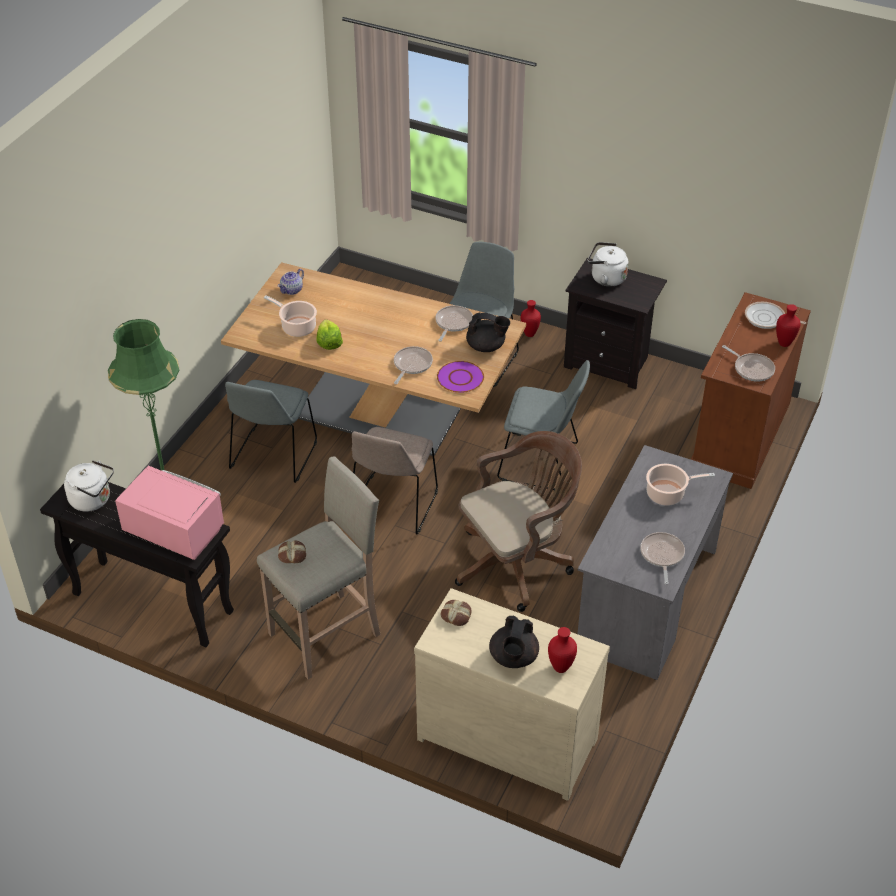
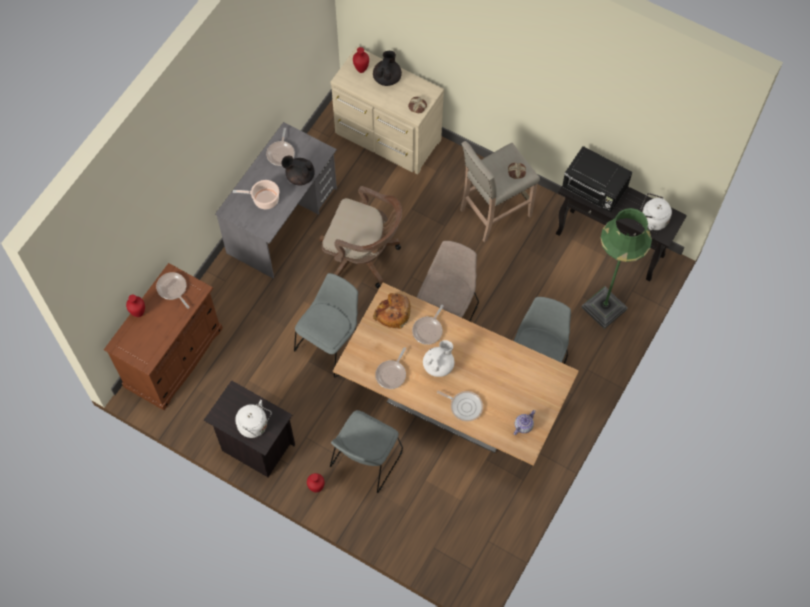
camera: 175 degrees left, 20 degrees up
(174, 531) = (594, 190): pink microwave -> black microwave
(297, 327) = (518, 380): cooking pot -> none
(329, 342) = (492, 360): lettuce -> none
(395, 334) = (438, 365): none -> white teapot
(460, 378) = (392, 313): purple plate -> bread
(486, 346) = (368, 345): black teapot -> black teapot (300, 176)
(517, 562) = (363, 256): brown office chair -> brown office chair turned 135 degrees counterclockwise
(541, 462) = (331, 343): grey chair -> grey chair turned 105 degrees clockwise
(767, 319) = (142, 341): frying pan -> frying pan (464, 406)

